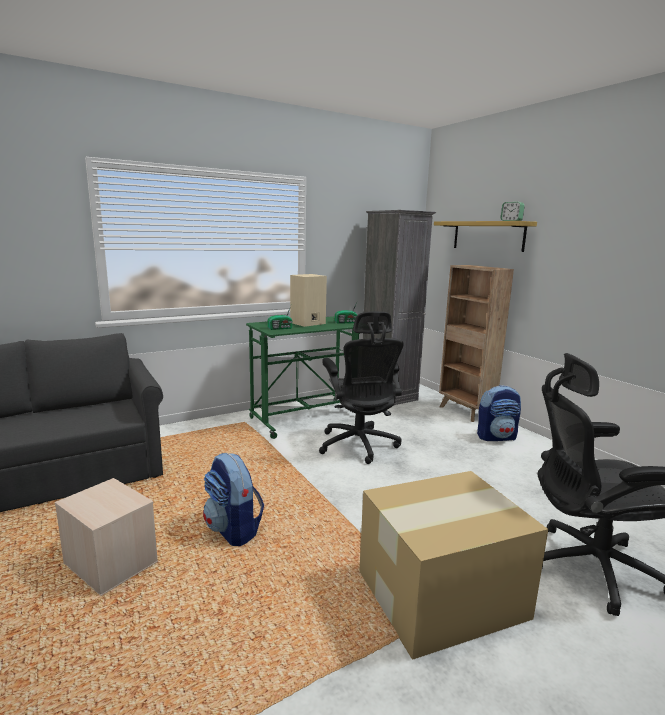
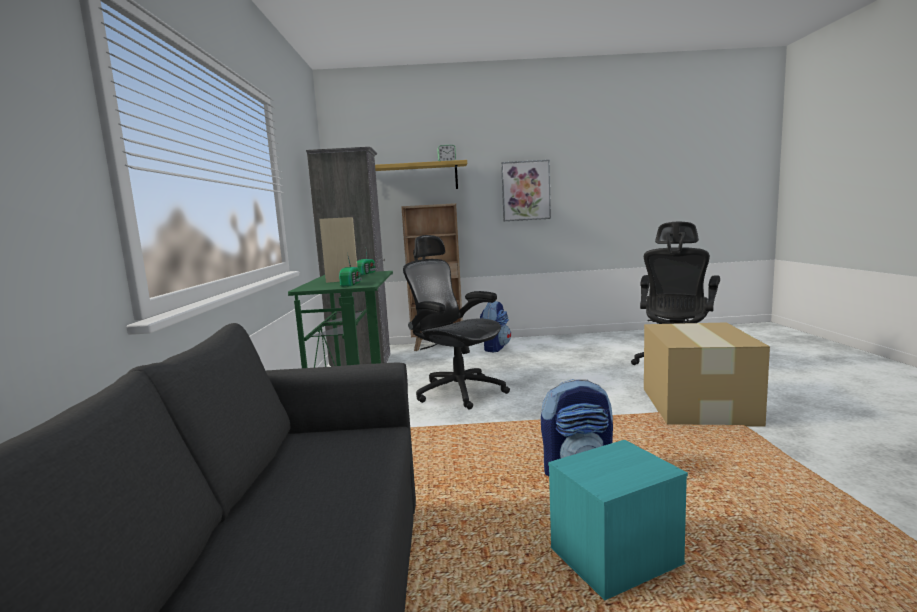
camera: 60 degrees left, 5 degrees down
(109, 563) = (615, 558): beige storage box -> turquoise storage box
(358, 447) = (457, 391): office chair -> office chair turned 150 degrees counterclockwise
(599, 264) = (525, 191): none -> picture

